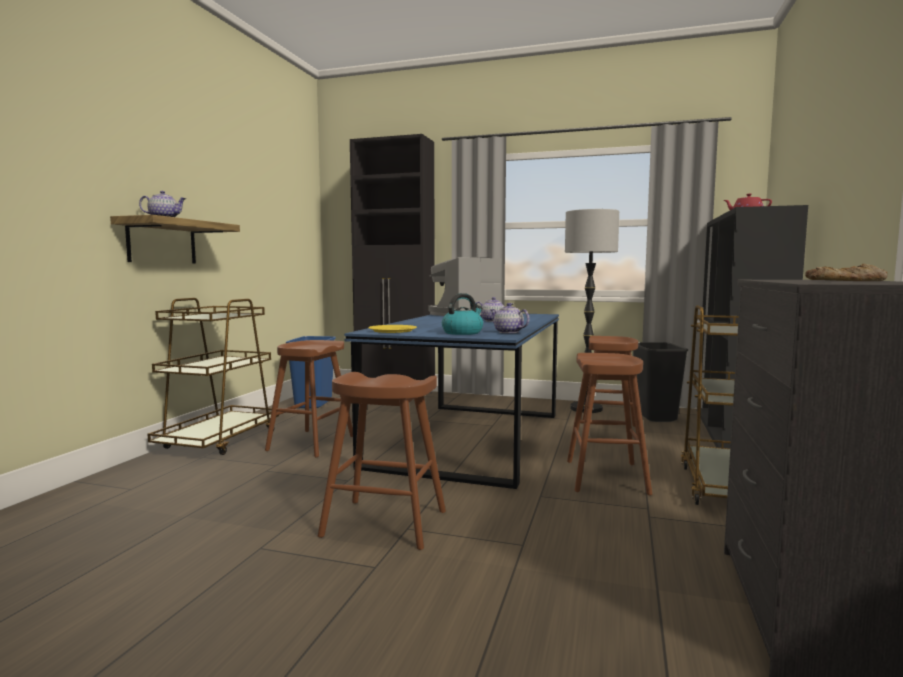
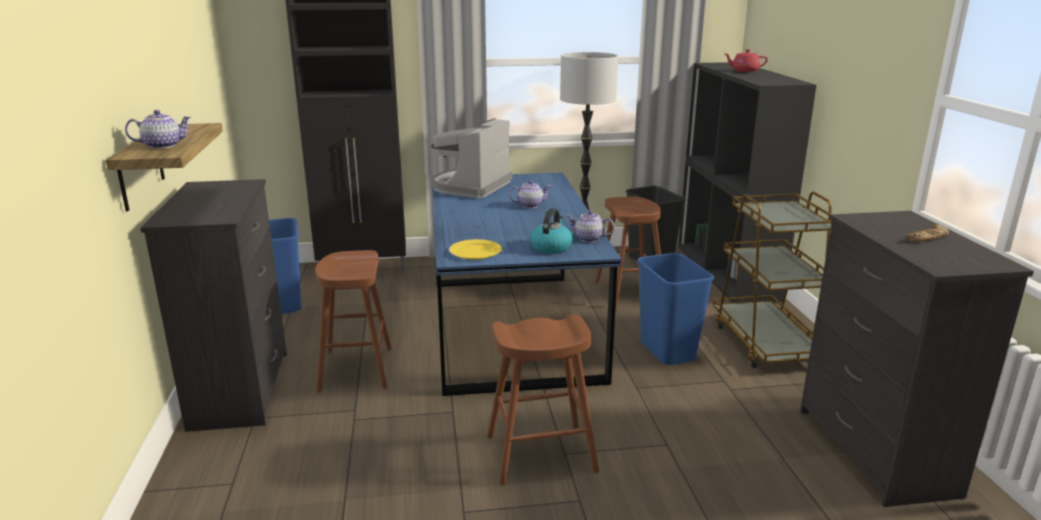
camera: 25 degrees left, 15 degrees up
(220, 440) = (241, 389): brown cart -> black dresser
(606, 477) = (668, 352): brown stool -> blue trash can

